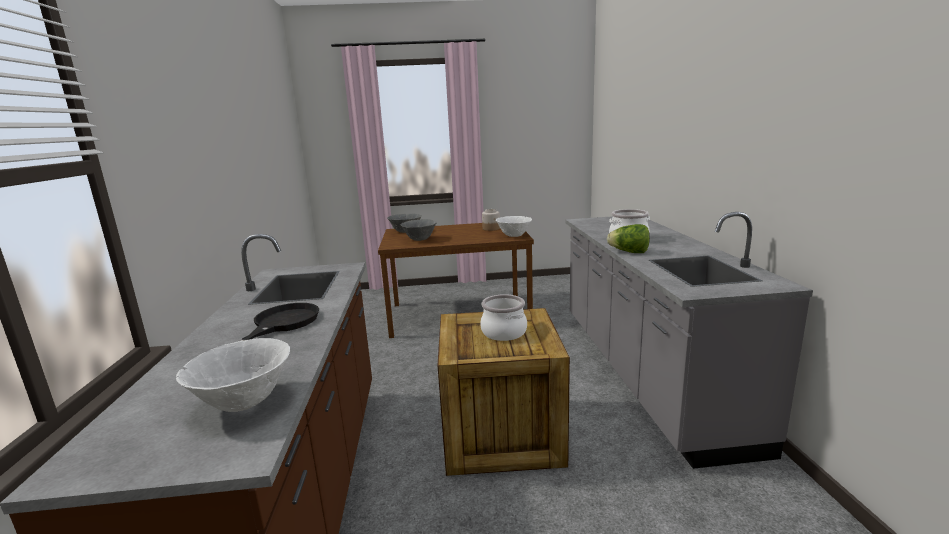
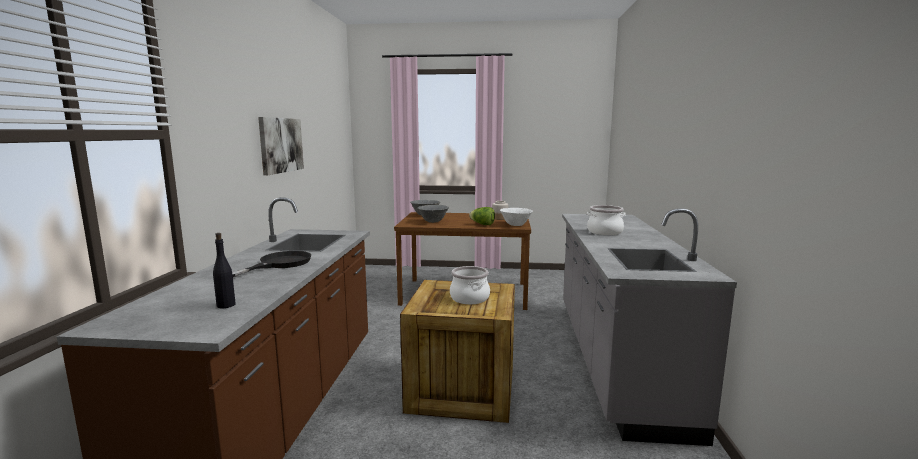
camera: 10 degrees right, 5 degrees down
(233, 163) = (281, 145): none -> picture
(244, 403) = (226, 305): white bowl -> black bottle
(629, 252) = (595, 241): lettuce -> lettuce (482, 224)

